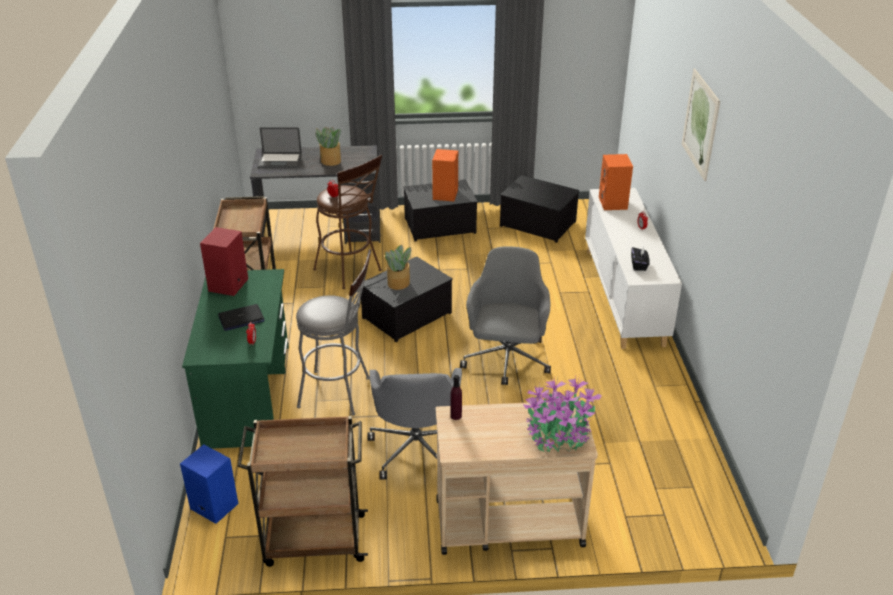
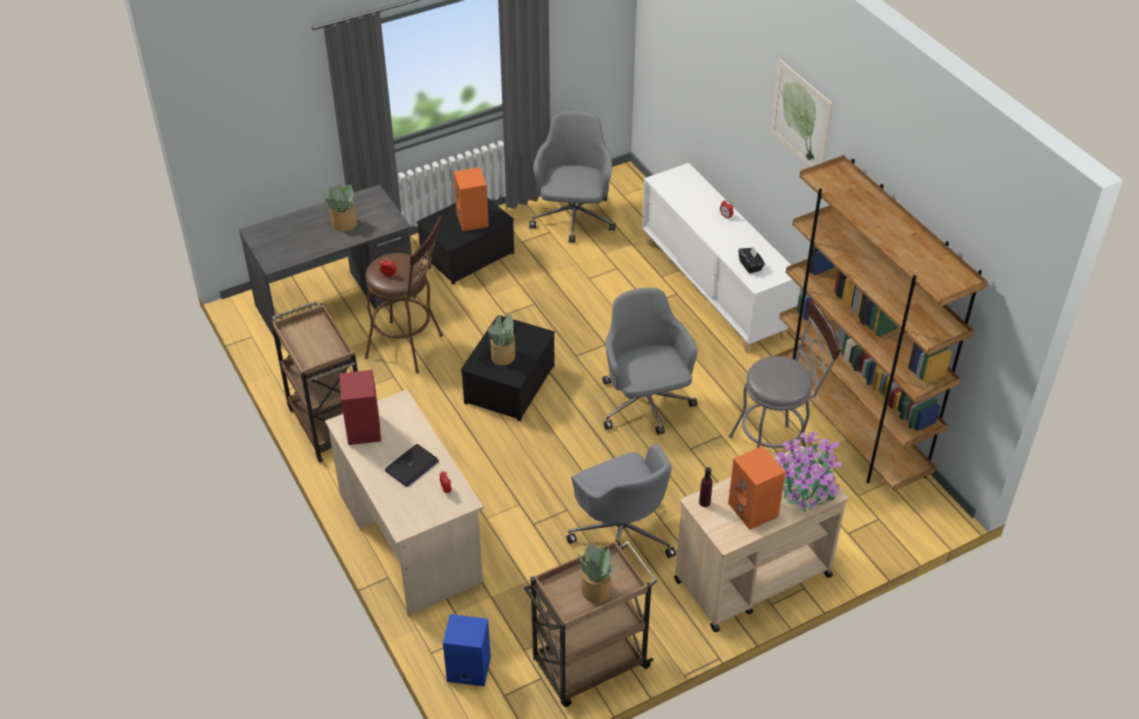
camera: 25 degrees left, 10 degrees up
(248, 395) = (410, 537): green desk -> beige desk
(280, 160) = (284, 240): laptop -> none
(303, 451) = (595, 590): none -> potted plant
(341, 393) = (505, 501): grey stool -> grey stool (776, 451)
(538, 224) = (573, 219): storage box -> grey office chair
(613, 203) = (680, 191): orange speaker -> orange speaker (754, 510)
(681, 431) = (849, 428): none -> brown bookcase

